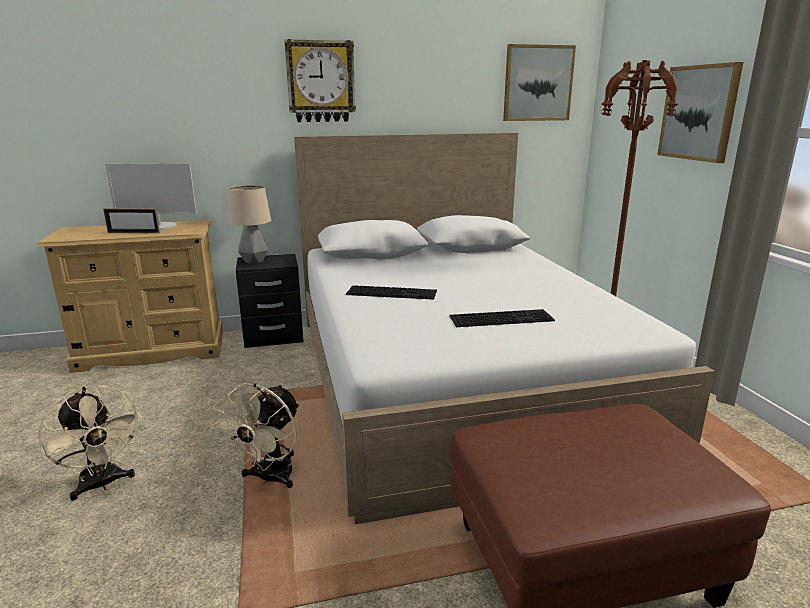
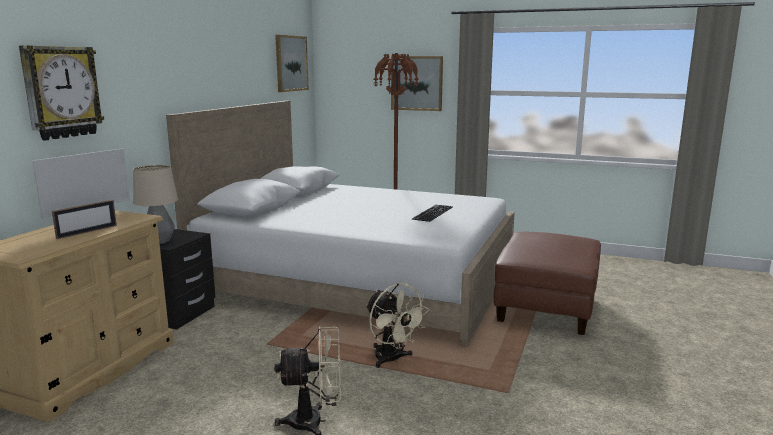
camera: 55 degrees left, 5 degrees down
(320, 82) = (177, 63): wall clock -> wall clock (61, 92)
(393, 292) = (349, 220): keyboard -> none

